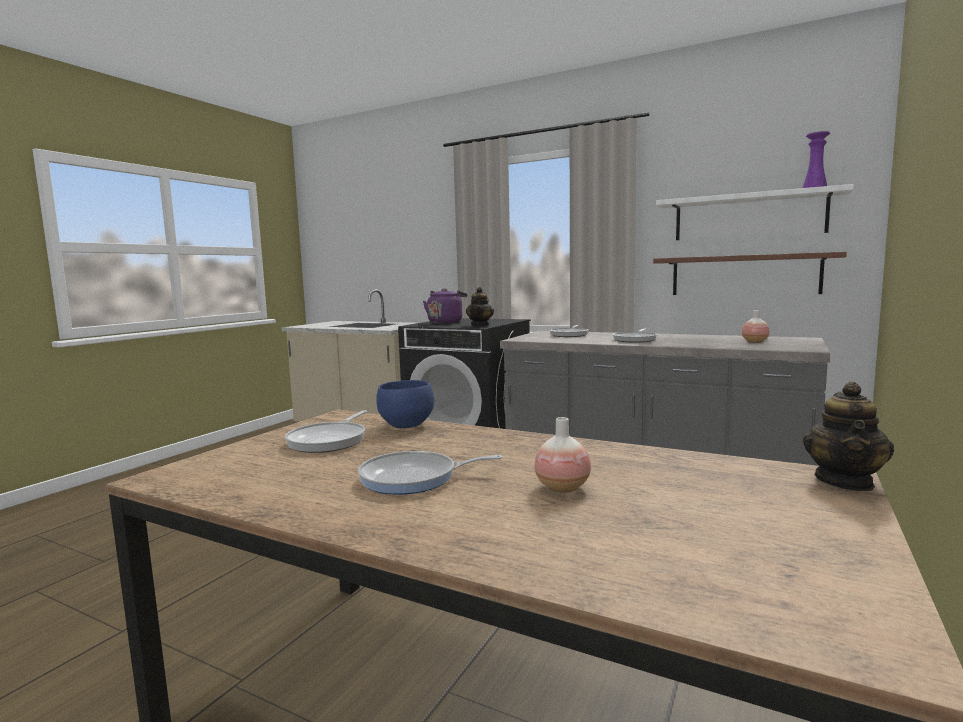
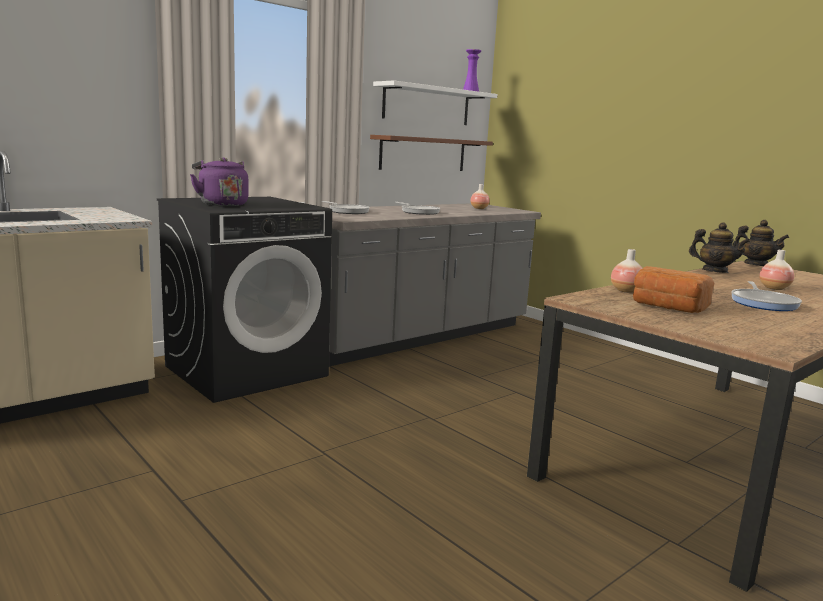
camera: 70 degrees left, 5 degrees up
(330, 440) = (667, 308): frying pan -> bread
(405, 425) = (626, 291): blue bowl -> vase
(480, 325) = (295, 205): teapot -> teapot (714, 271)

